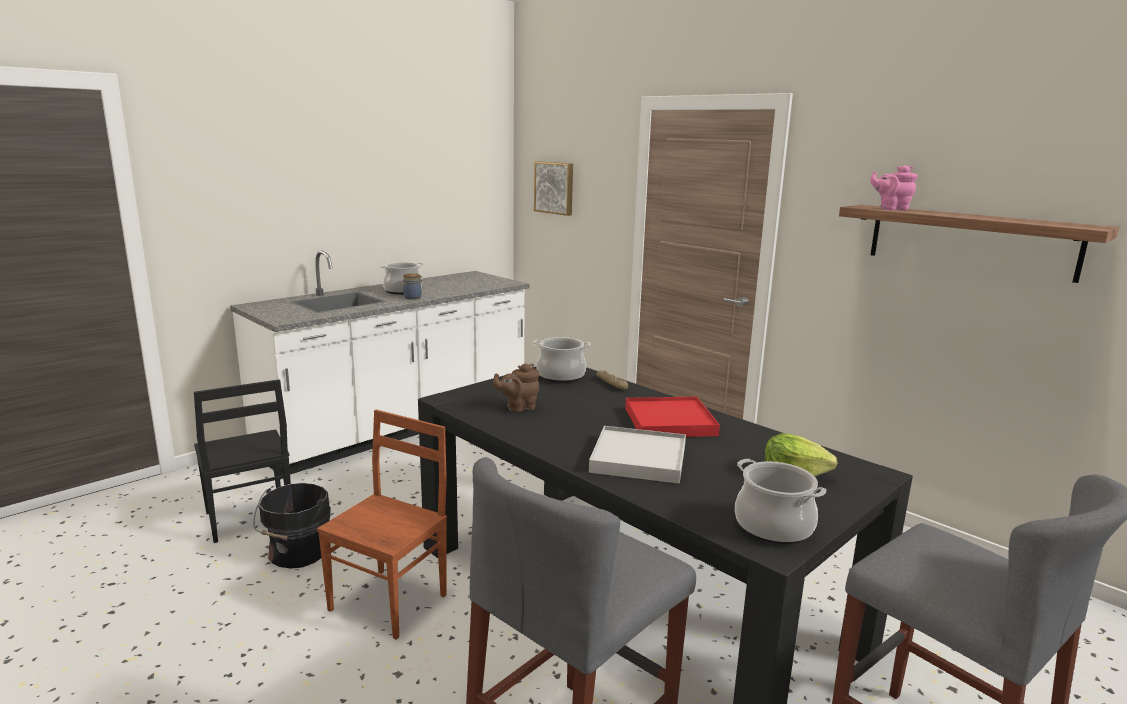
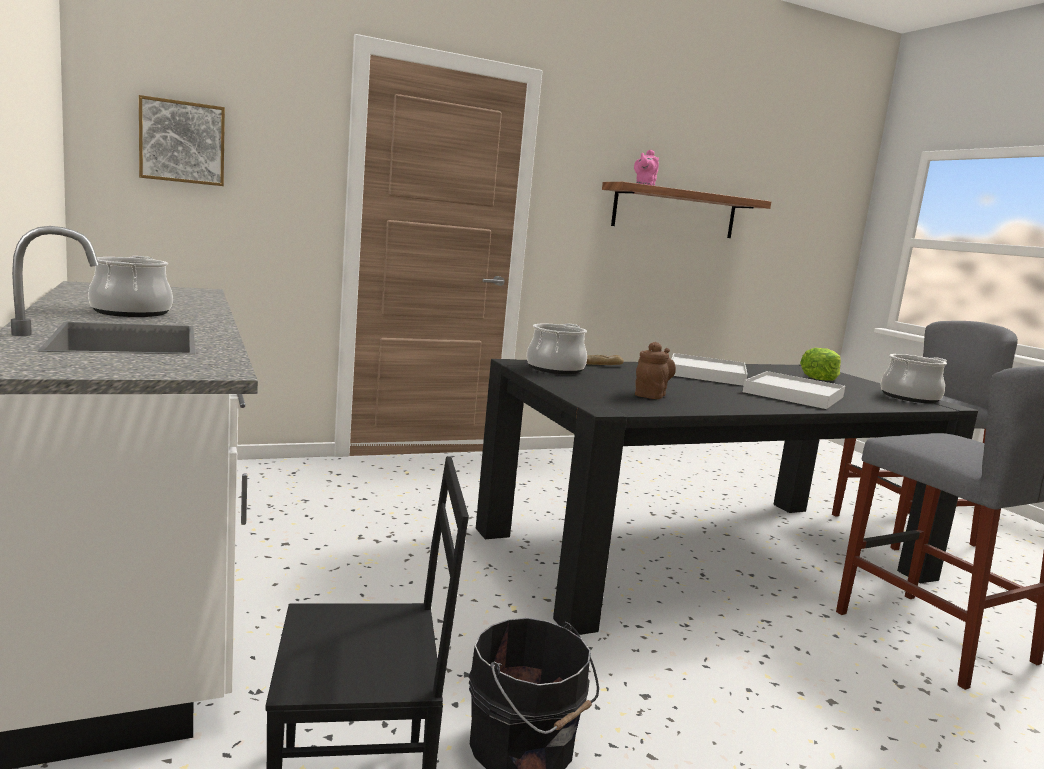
camera: 70 degrees left, 5 degrees down
(390, 602) = (689, 682): brown chair -> none
(413, 298) = (198, 317): jar -> none
(518, 408) = (651, 395): brown teapot -> brown teapot turned 150 degrees counterclockwise
(669, 421) = (706, 374): red tray -> white tray

